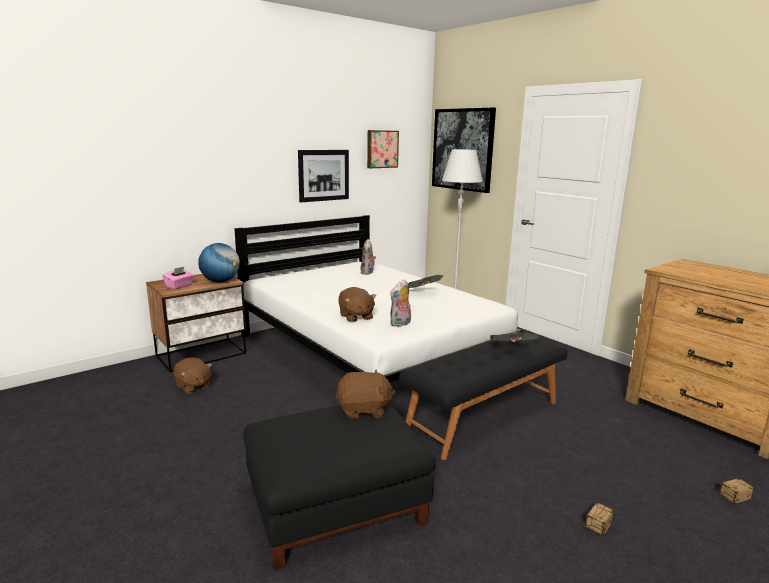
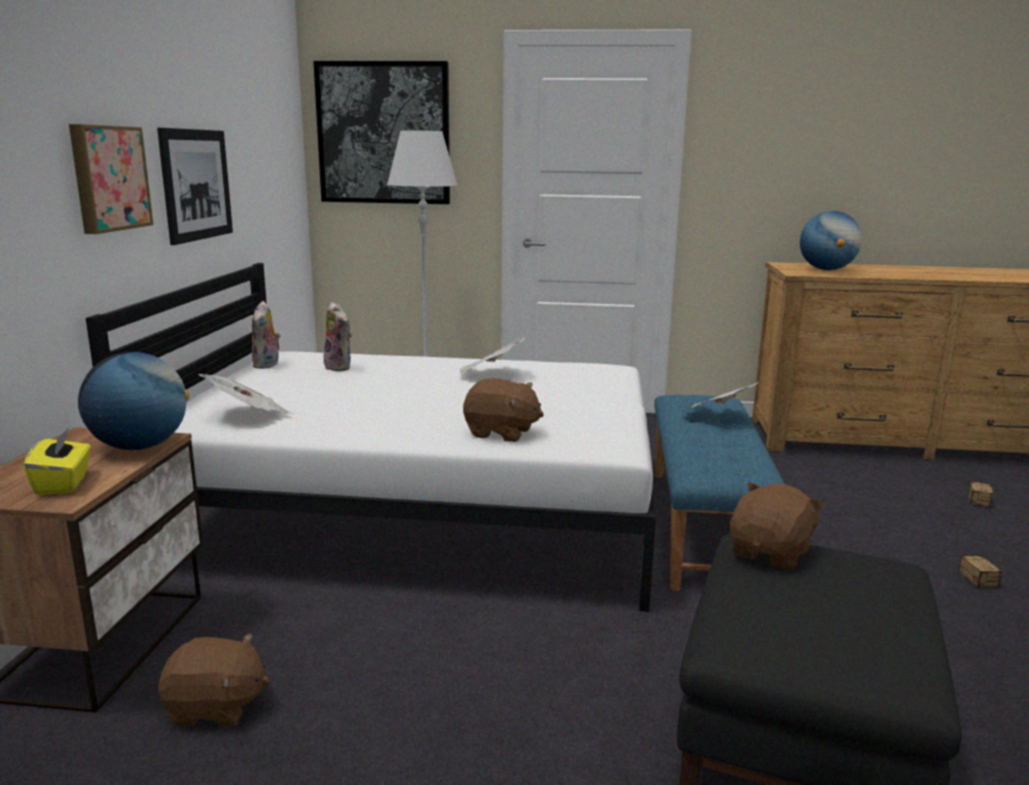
camera: 45 degrees left, 0 degrees up
(179, 286) = (63, 483): pink tissue box -> yellow tissue box
(292, 283) = (249, 416): none -> newspaper
(381, 149) = (257, 132): picture -> picture (108, 178)
(400, 324) = (579, 422): plush toy -> plush toy (267, 365)
(483, 416) = (702, 526): black bench -> blue bench
(704, 271) = (826, 269): none -> globe

